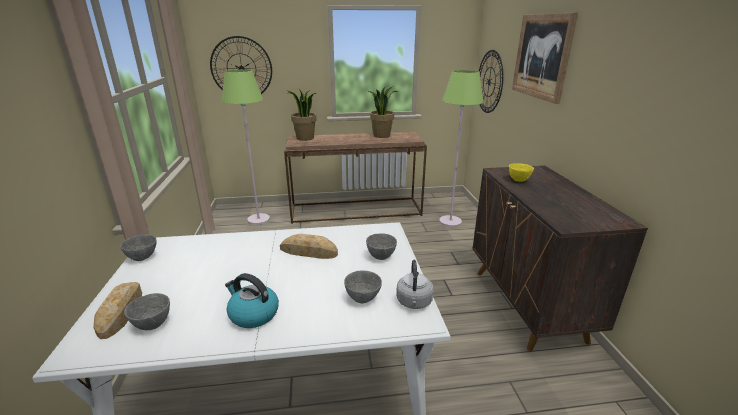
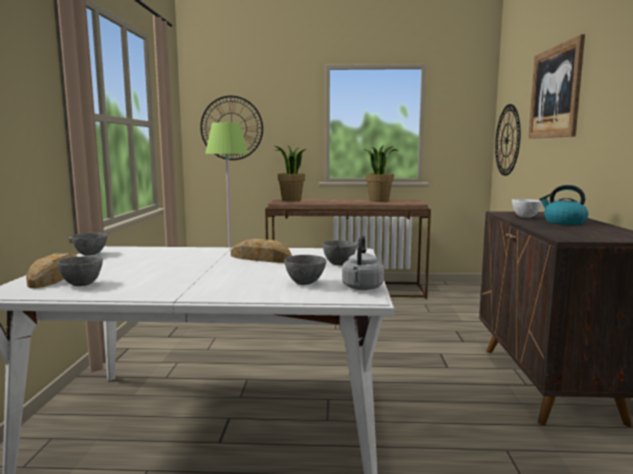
camera: 10 degrees right, 15 degrees down
(253, 314) = (183, 285): kettle -> kettle (563, 222)
(450, 221) = (462, 305): green floor lamp -> none
(518, 180) = (525, 217): yellow bowl -> white bowl

